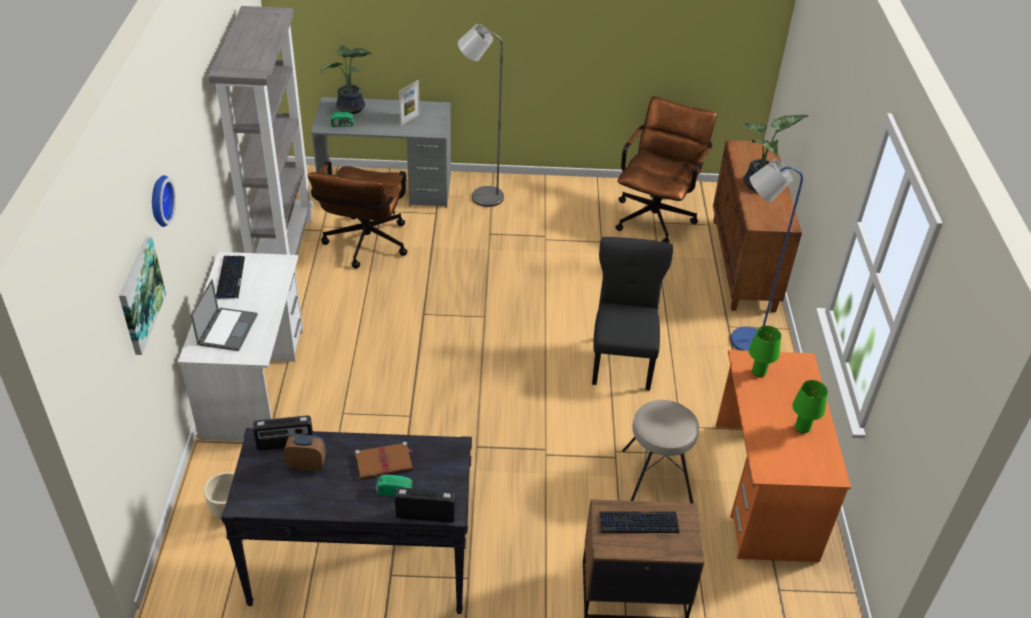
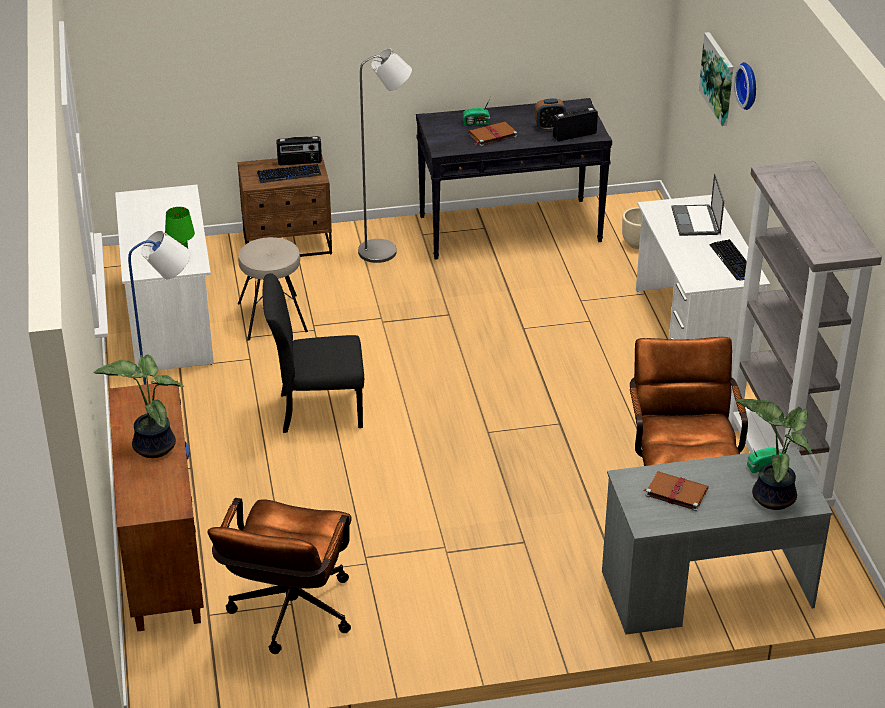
camera: 170 degrees right, 5 degrees down
(410, 119) = (675, 492): picture frame -> brown book
(425, 515) = (447, 115): radio -> radio (299, 162)
(481, 196) = (561, 602): grey floor lamp -> grey floor lamp (385, 251)
(622, 360) = (317, 410): black chair -> black chair turned 90 degrees clockwise
(763, 490) = (170, 321): orange desk -> white desk
(801, 428) = (148, 222): green table lamp -> none

